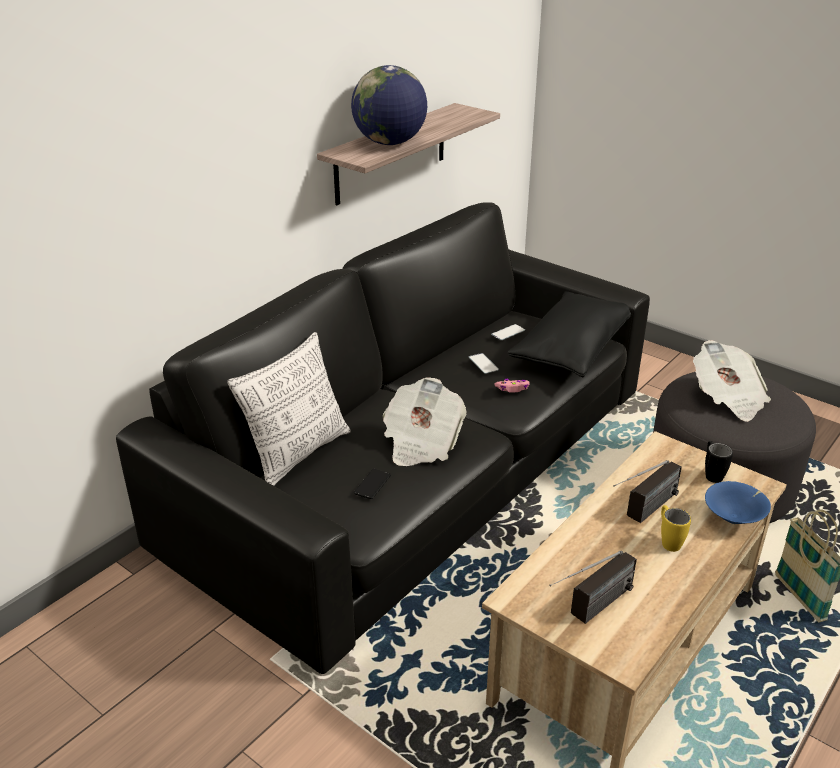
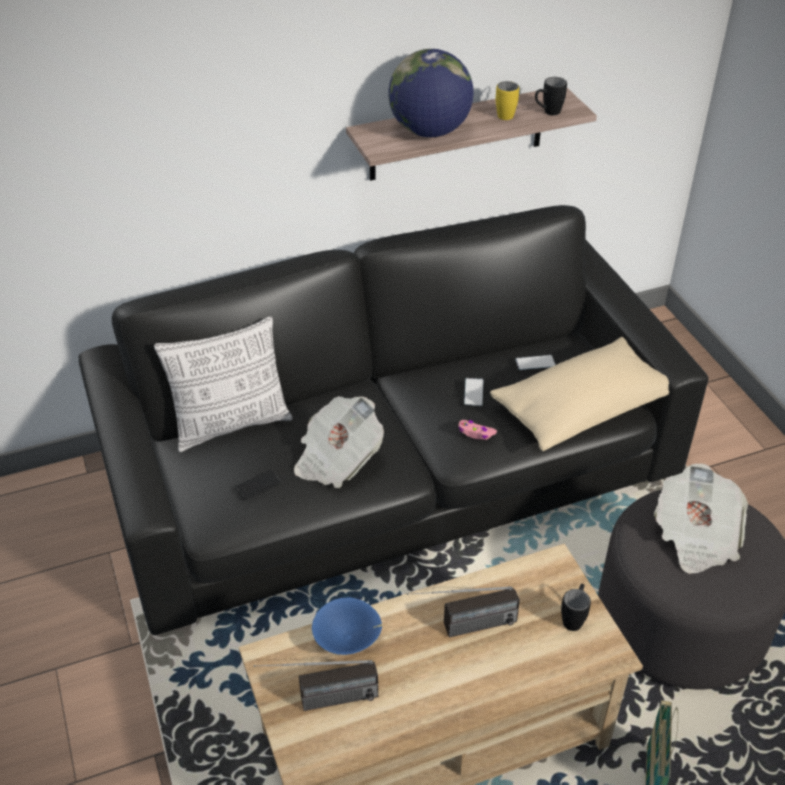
camera: 30 degrees right, 10 degrees up
(464, 117) = (547, 113): none -> black mug
(571, 350) = (582, 409): black pillow -> beige pillow
(668, 541) = (457, 668): yellow mug -> yellow mug (506, 113)
(734, 519) = (546, 677): blue bowl -> blue bowl (348, 640)

